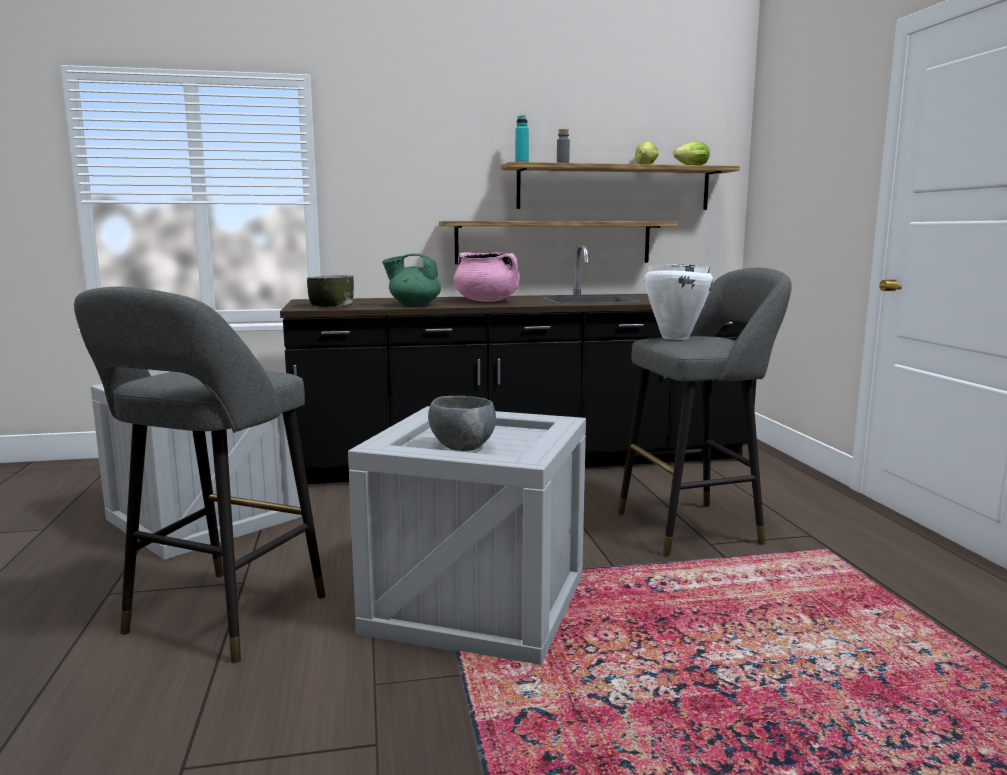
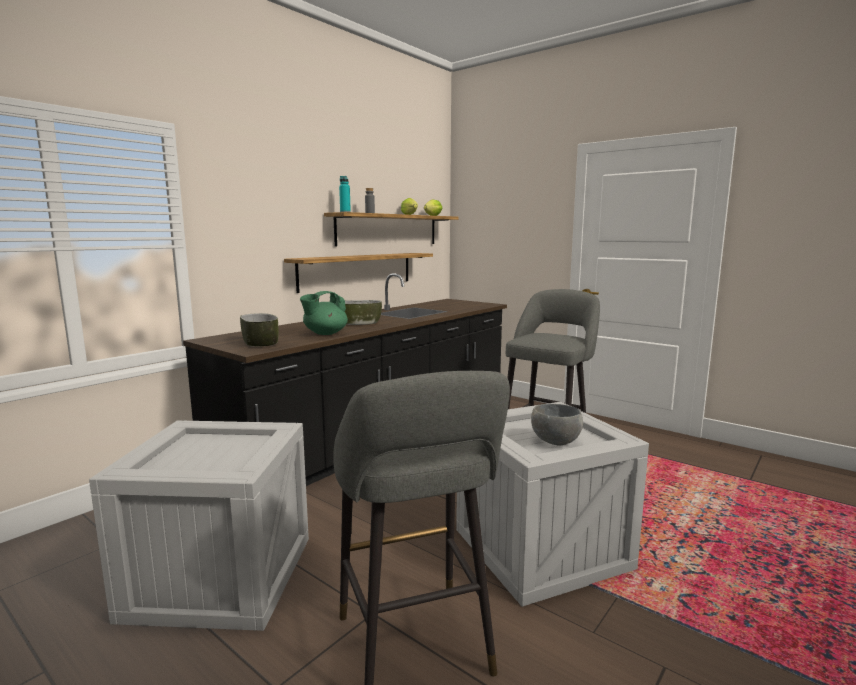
camera: 40 degrees left, 0 degrees up
(487, 301) = (359, 323): pink cooking pot -> bowl
(674, 337) = (536, 337): white cooking pot -> none

